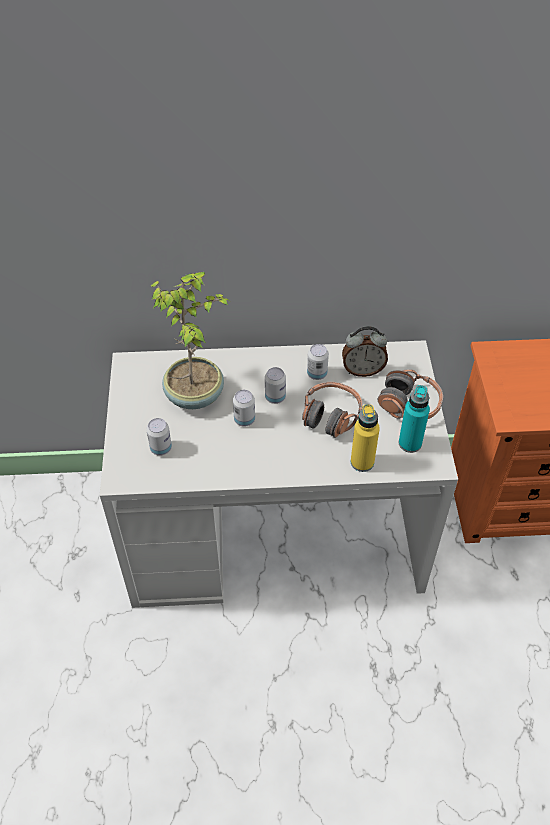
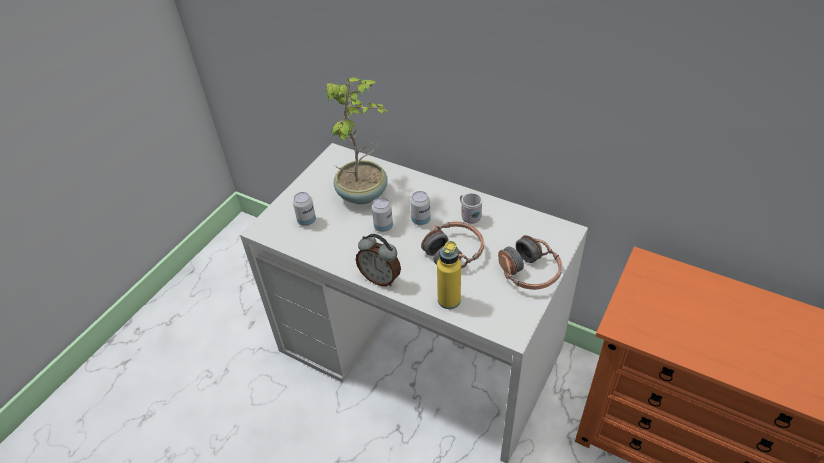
camera: 35 degrees right, 5 degrees down
(317, 374) = (469, 216): can -> white mug
(362, 370) = (510, 229): alarm clock -> alarm clock (380, 278)
(410, 443) = (503, 304): turquoise bottle -> none

